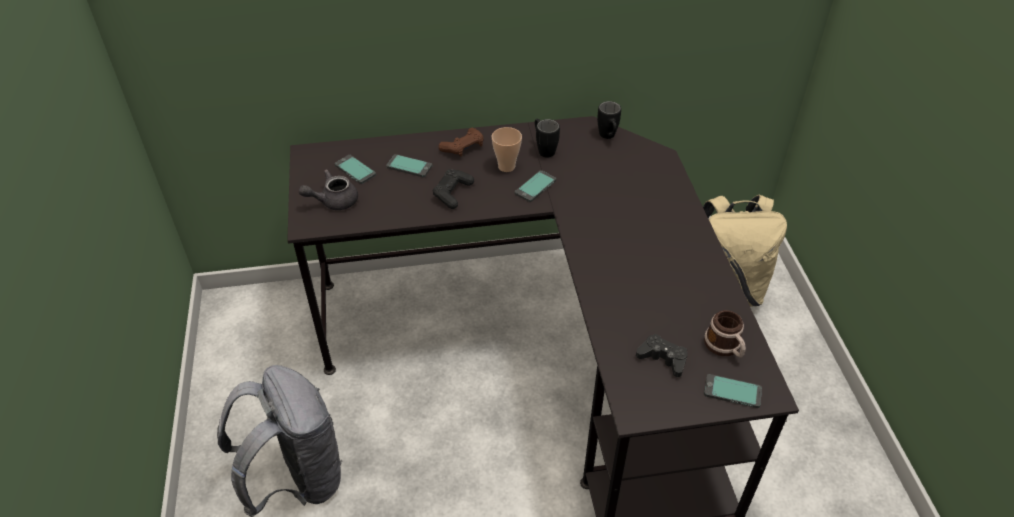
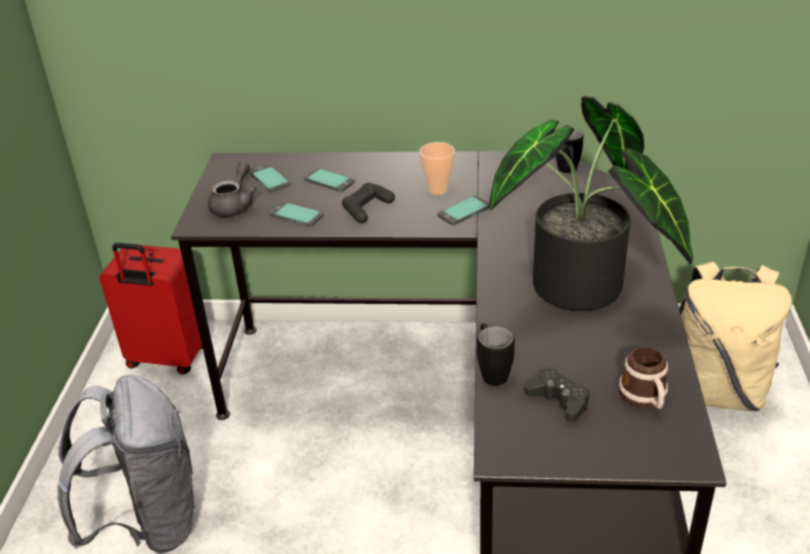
camera: 15 degrees right, 10 degrees down
(261, 323) = (167, 358): none -> red suitcase
(333, 201) = (234, 205): grey teapot -> grey teapot turned 120 degrees clockwise
(463, 148) = (396, 169): brown game controller -> none
(543, 149) = (487, 177): black mug -> black mug (491, 371)
(652, 257) = (581, 293): none -> potted plant
(732, 392) = (639, 449): phone -> phone (296, 215)

